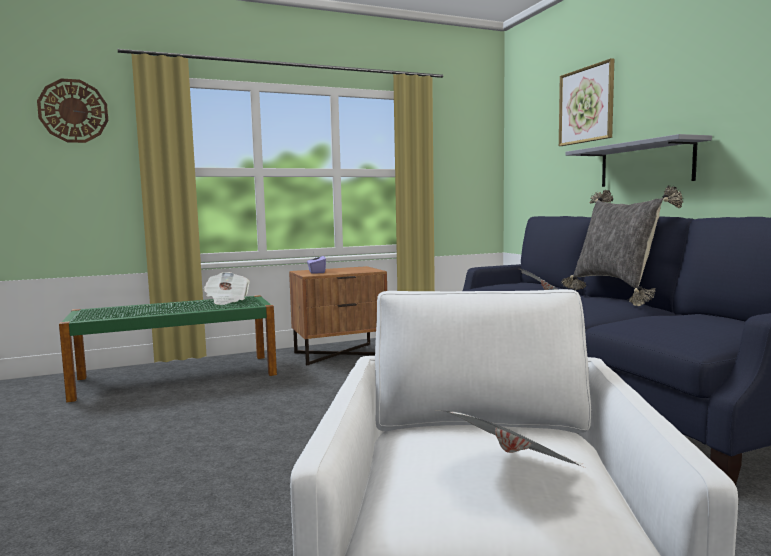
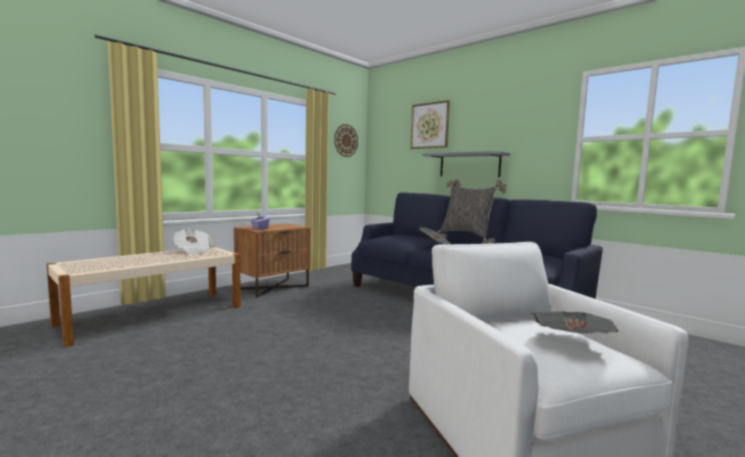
camera: 25 degrees left, 0 degrees up
(73, 111) = (44, 82): wall clock -> wall clock (346, 140)
(177, 376) = (153, 315): green bench -> beige bench

